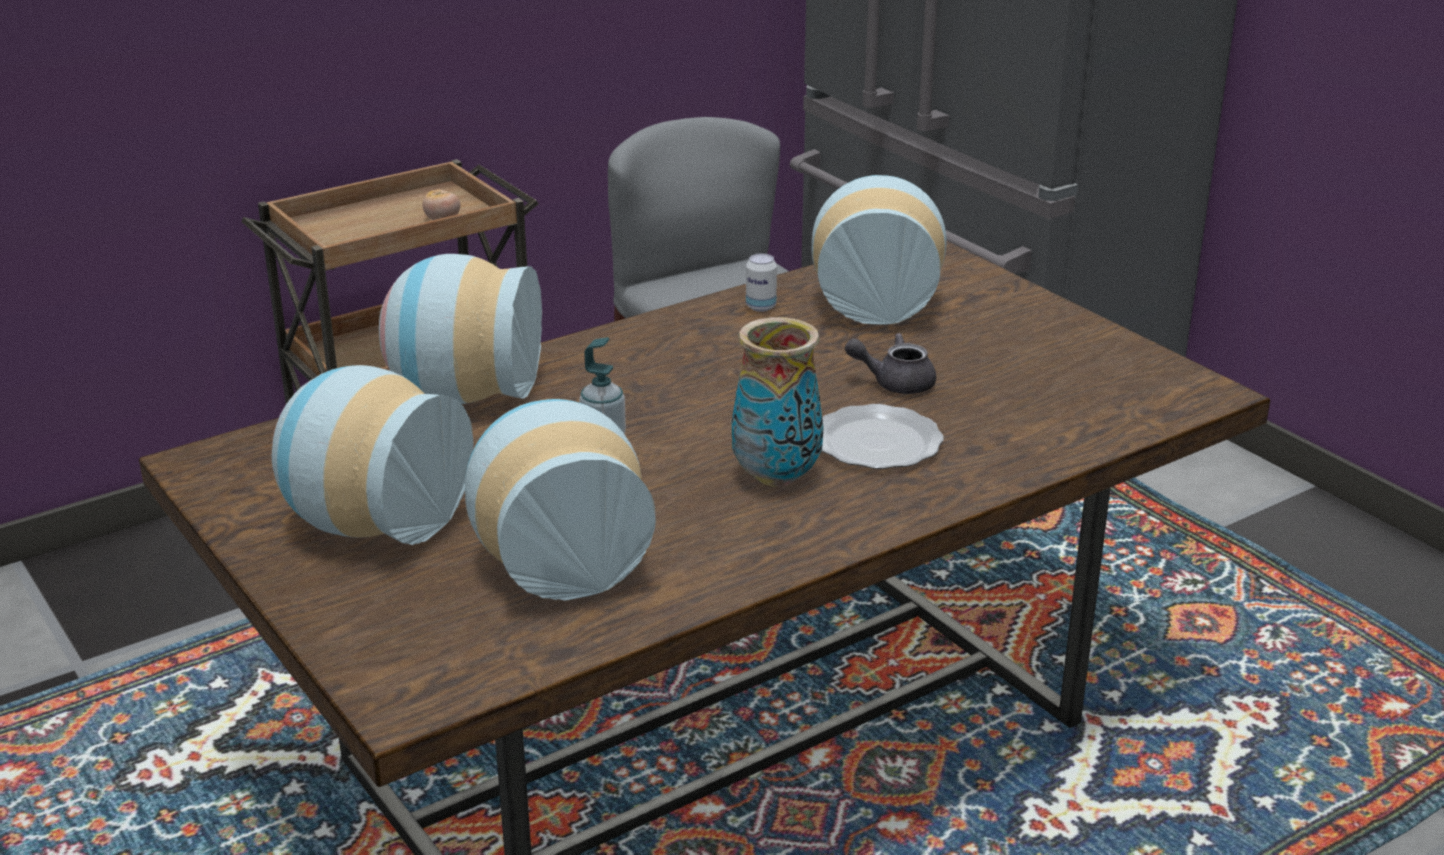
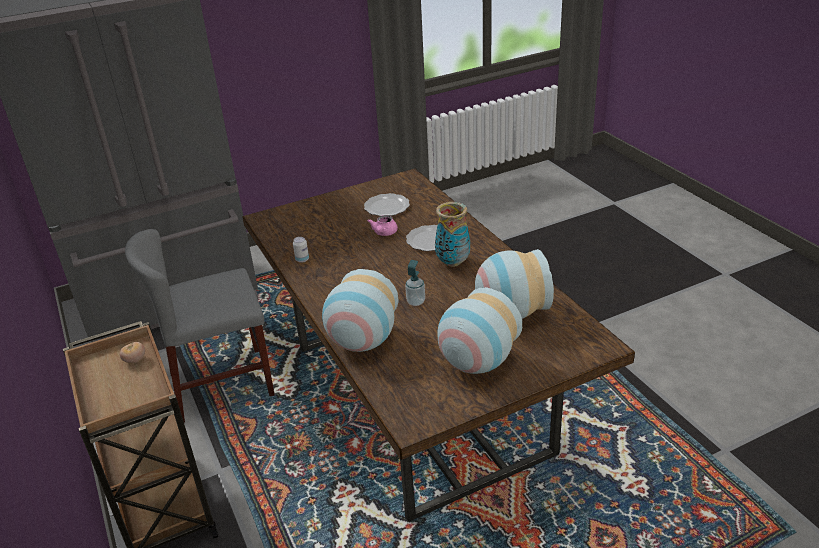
camera: 80 degrees left, 5 degrees up
(875, 304) = (312, 232): vase -> none
(894, 383) = (384, 233): grey teapot -> pink teapot
(1025, 376) = (387, 207): none -> plate

